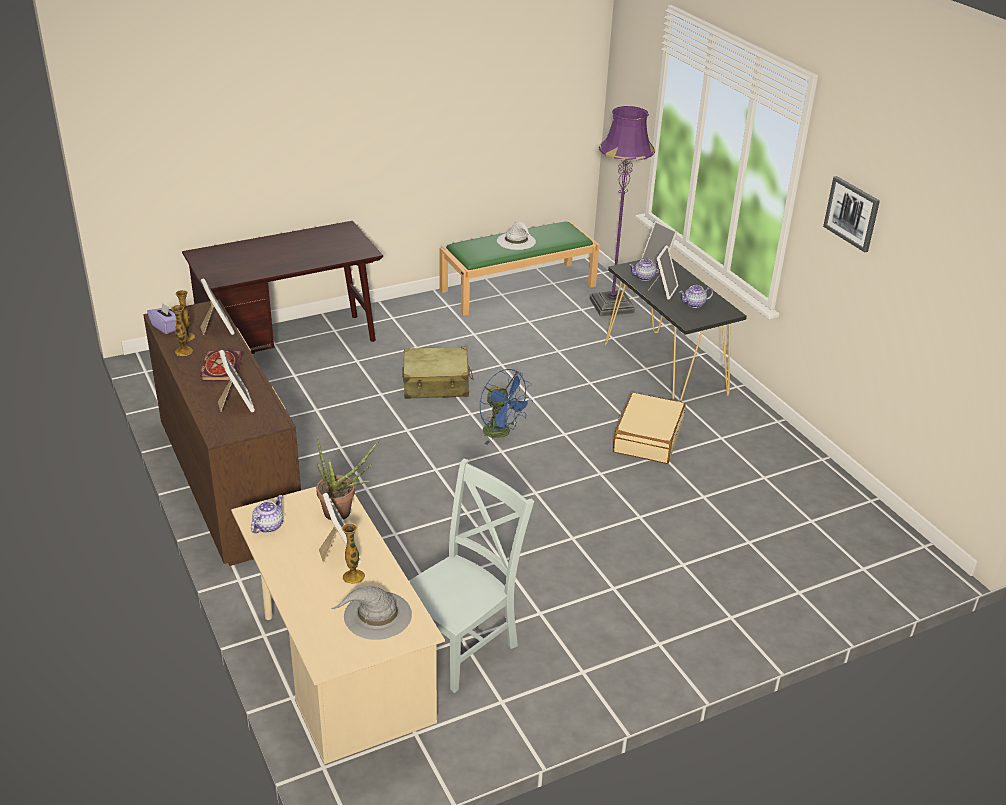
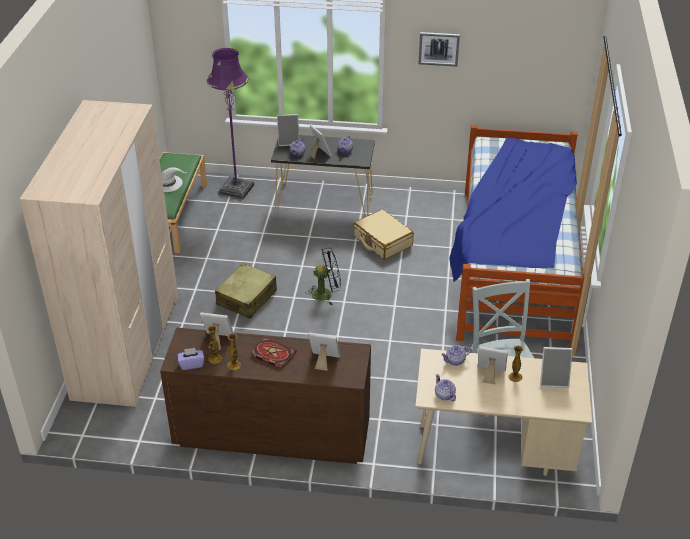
camera: 55 degrees left, 5 degrees up
(290, 344) = (127, 346): brown desk -> beige wardrobe
(343, 513) = (455, 361): potted plant -> teapot
(376, 616) = (553, 380): grey hat -> picture frame
(501, 433) = (326, 293): blue fan -> black fan
(738, 567) = (514, 264): none -> bed

